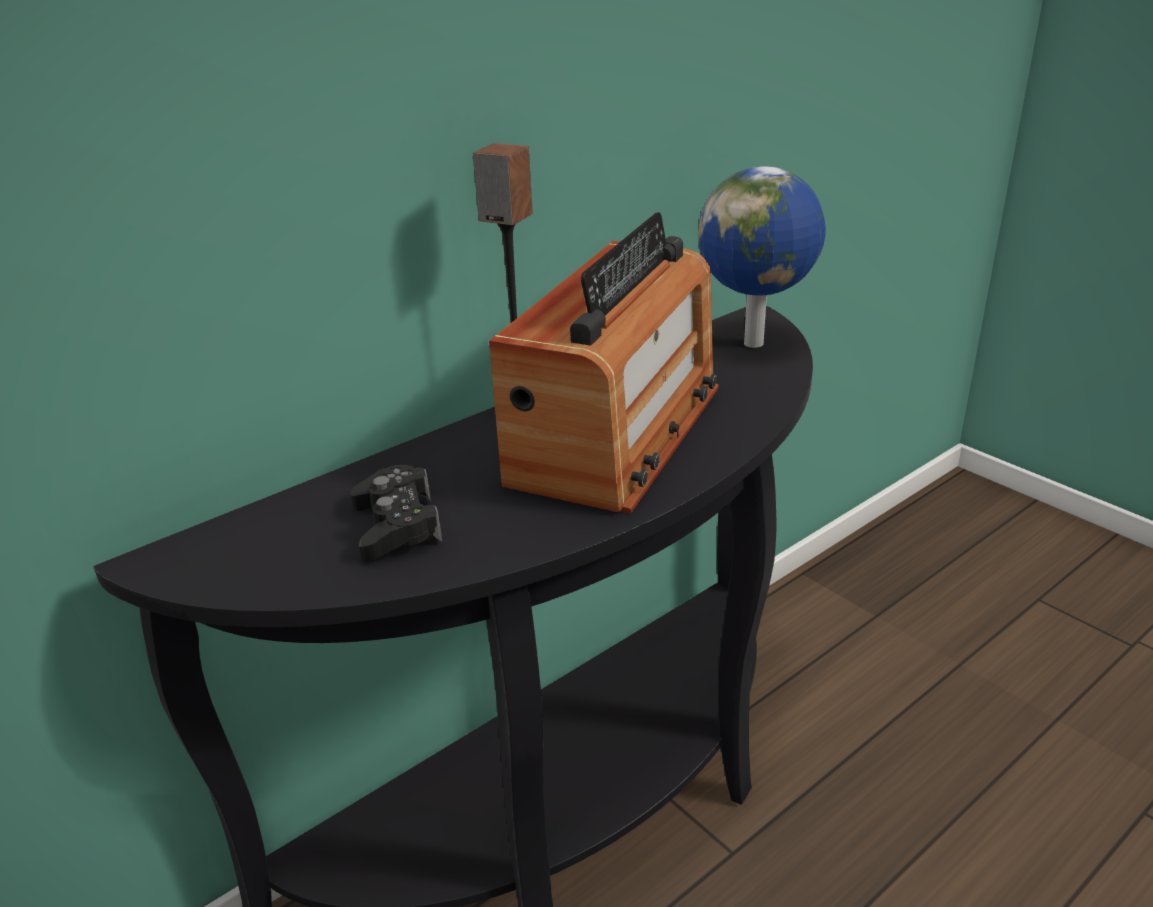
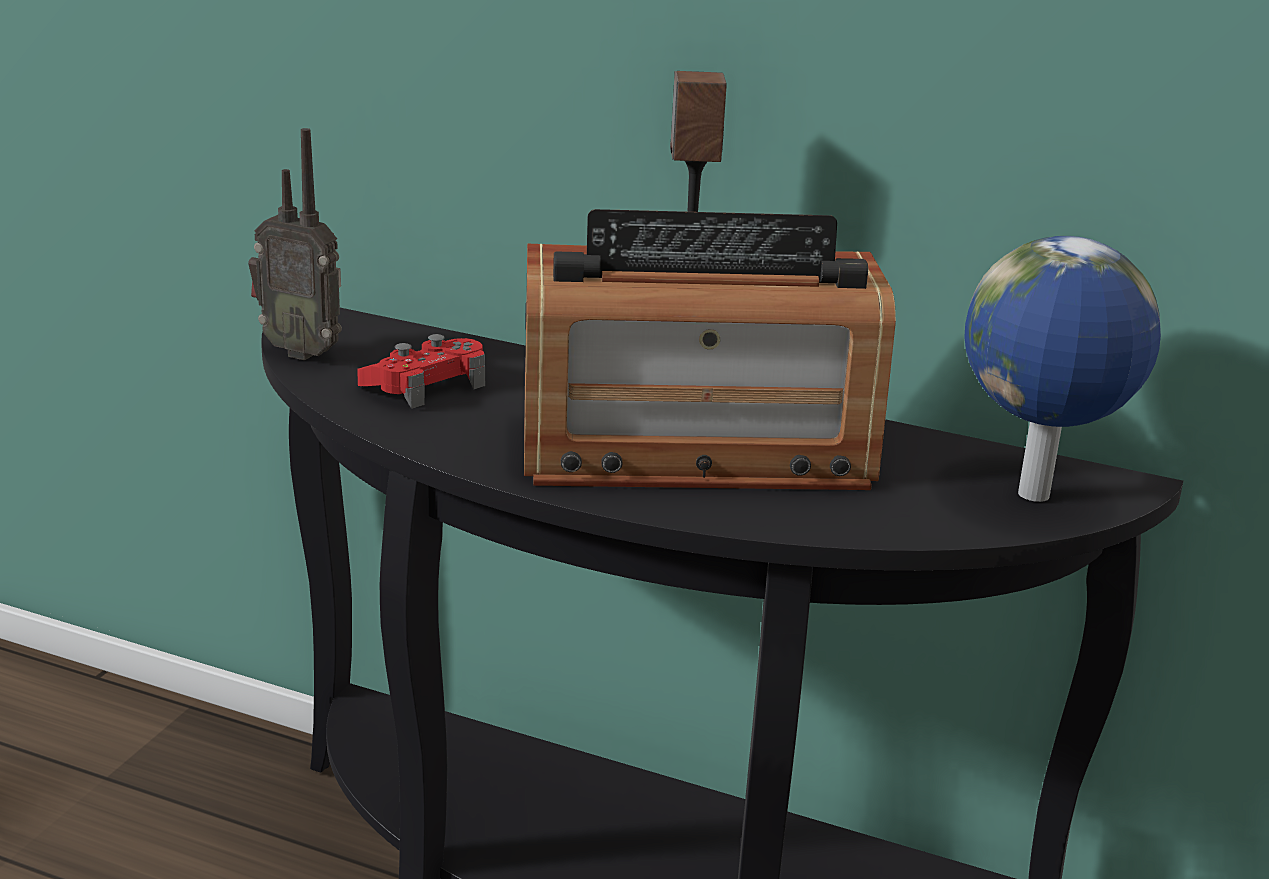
camera: 60 degrees right, 5 degrees down
(247, 581) = (303, 351): none -> radio
(396, 526) = (425, 385): black game controller -> red game controller

